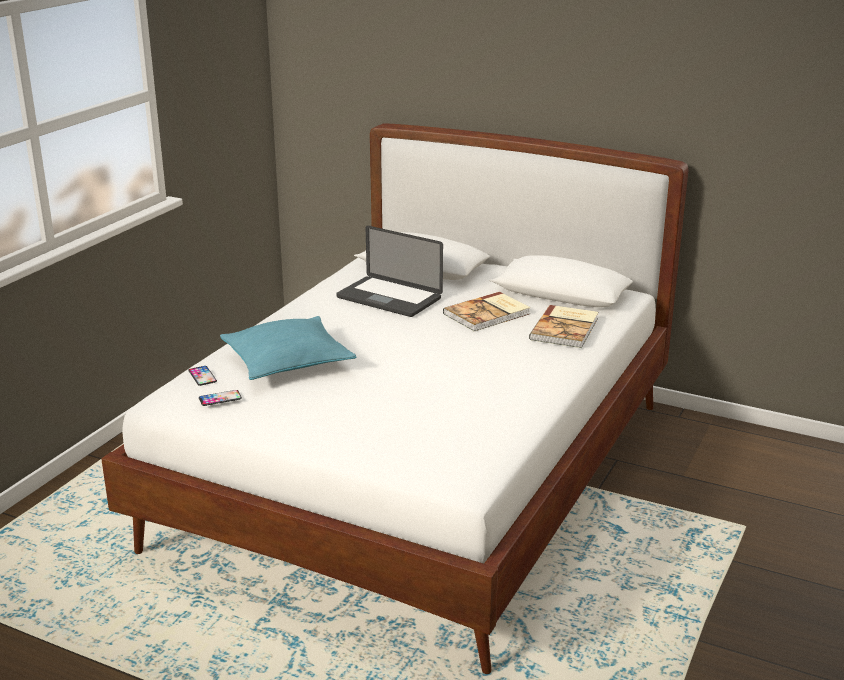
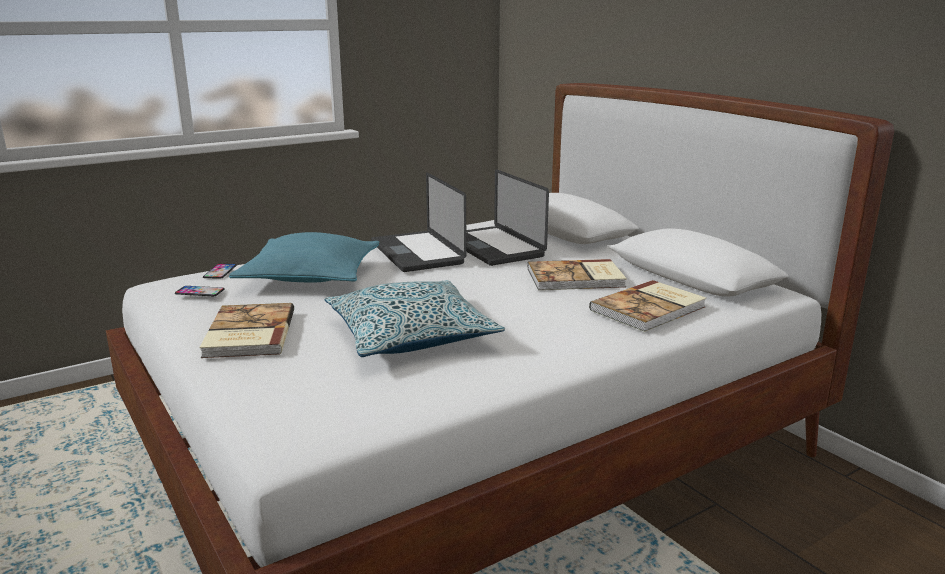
camera: 30 degrees right, 5 degrees down
(320, 422) = (247, 334): none -> book
(338, 318) = (417, 253): none -> laptop
(436, 391) = (411, 336): none -> pillow

